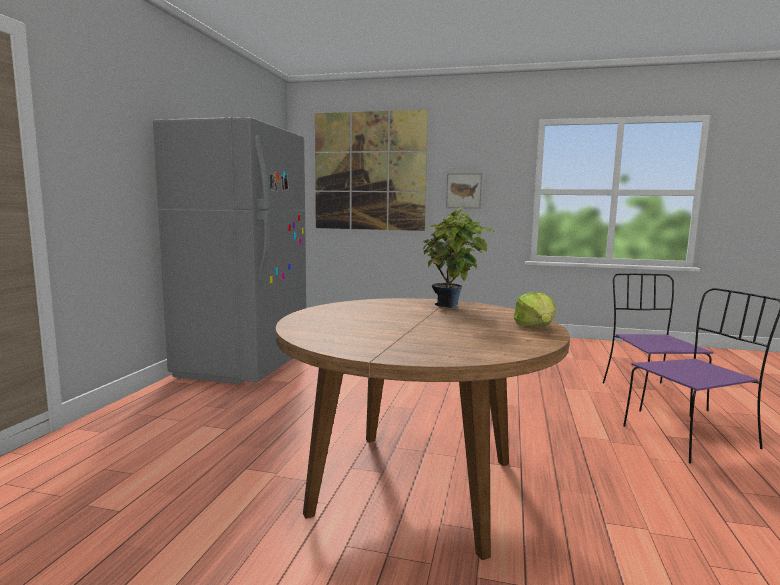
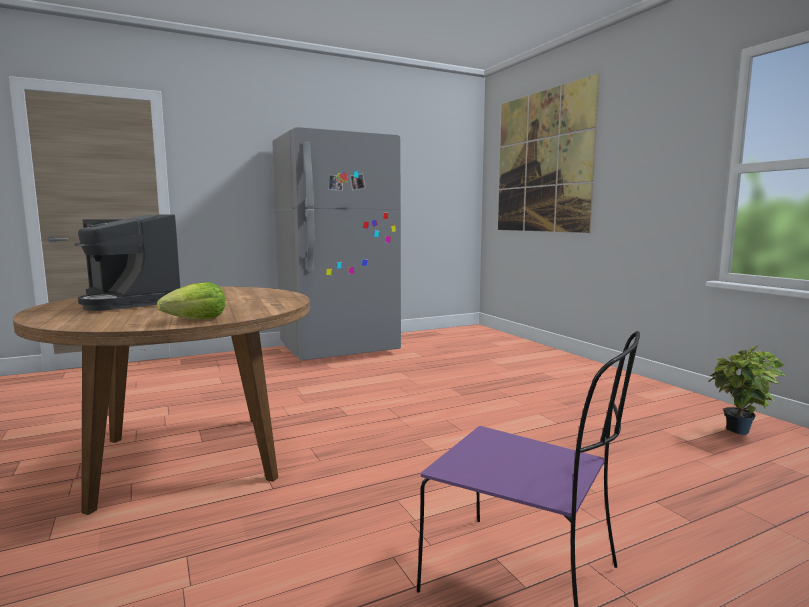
camera: 50 degrees right, 0 degrees up
(383, 330) = (131, 302): none -> coffee machine
(451, 307) = (264, 300): potted plant -> potted plant (740, 433)
(463, 190) = (634, 176): picture -> none
(649, 395) = (648, 520): purple chair -> none

